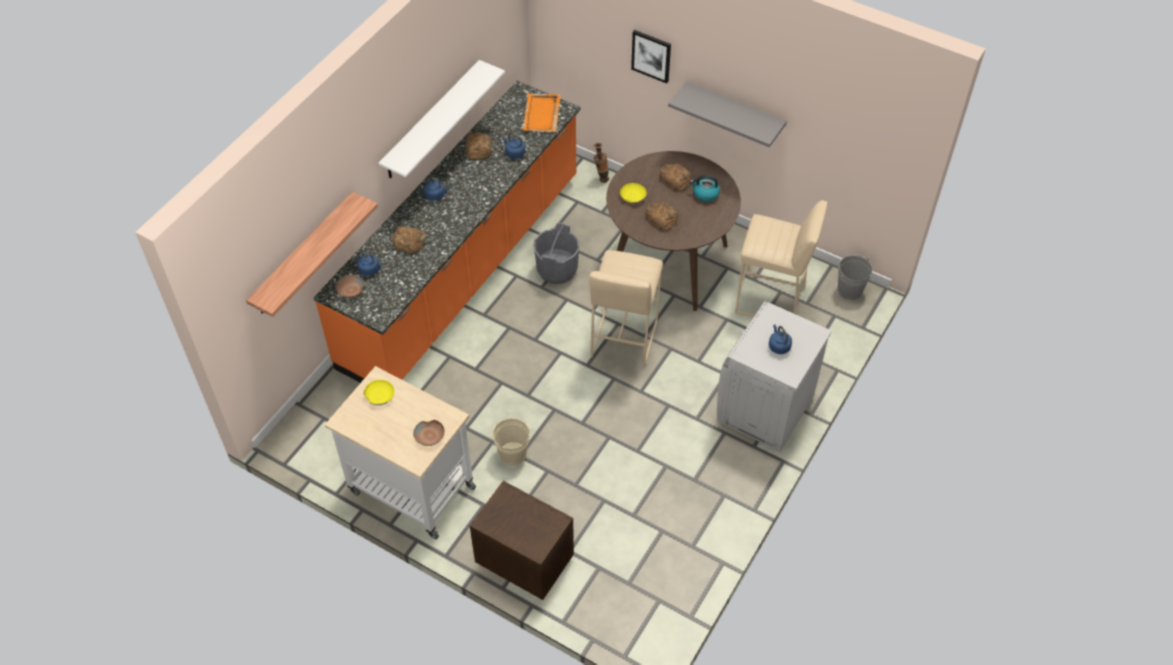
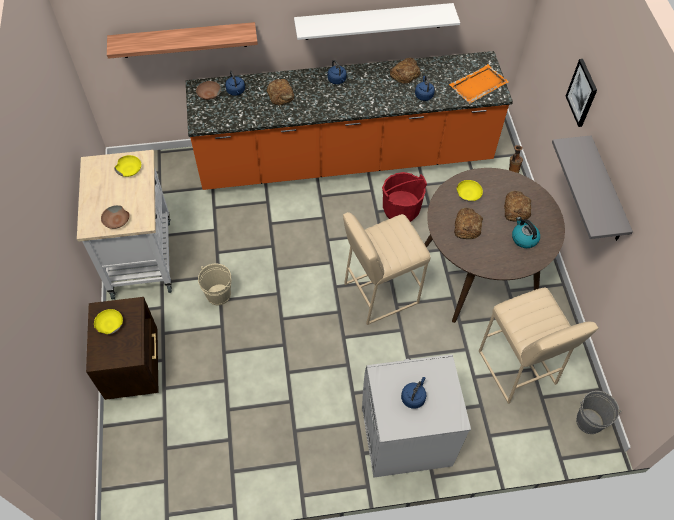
camera: 50 degrees right, 5 degrees up
(507, 521) = (109, 324): none -> yellow bowl
(556, 269) = (401, 209): grey bucket -> red bucket

